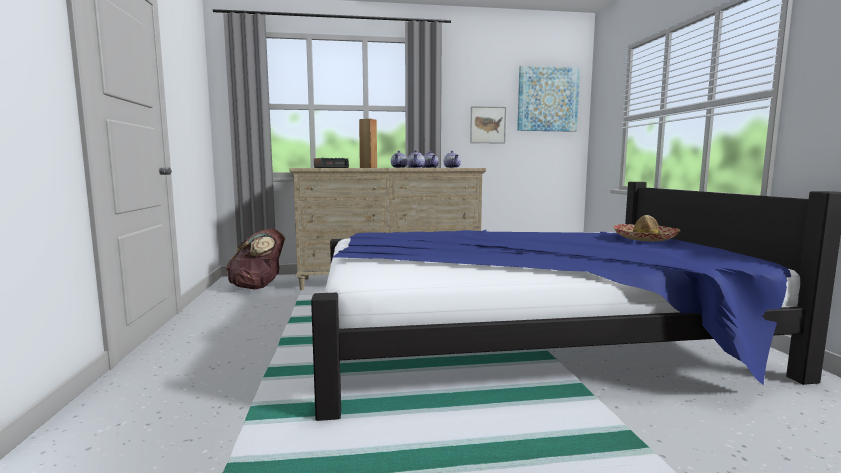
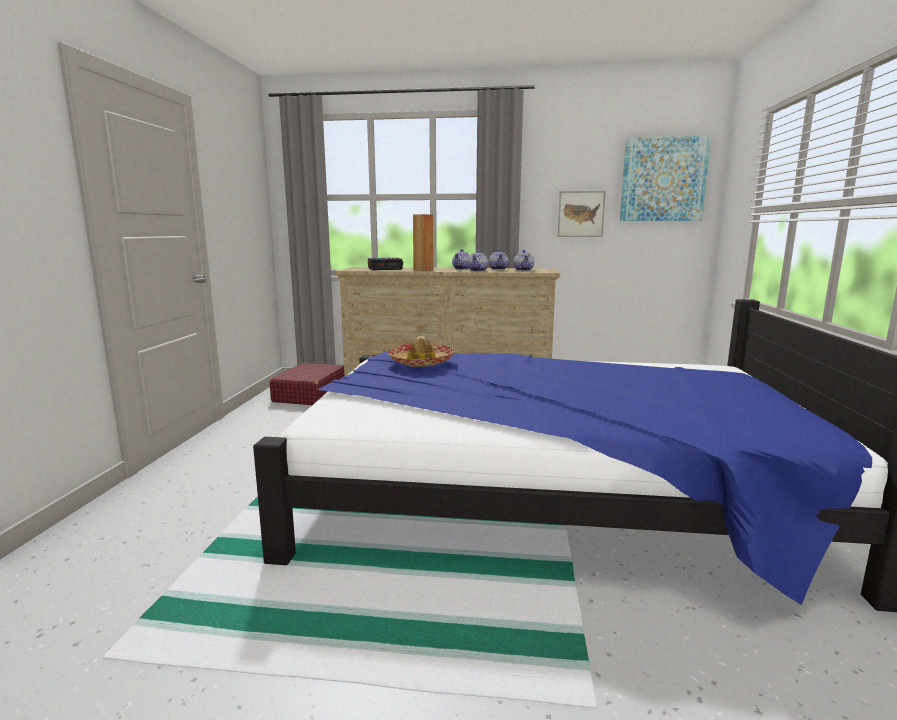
camera: 15 degrees right, 5 degrees up
(258, 287) = (310, 394): brown backpack -> red suitcase
(645, 238) = (717, 385): hat -> hat (421, 362)

